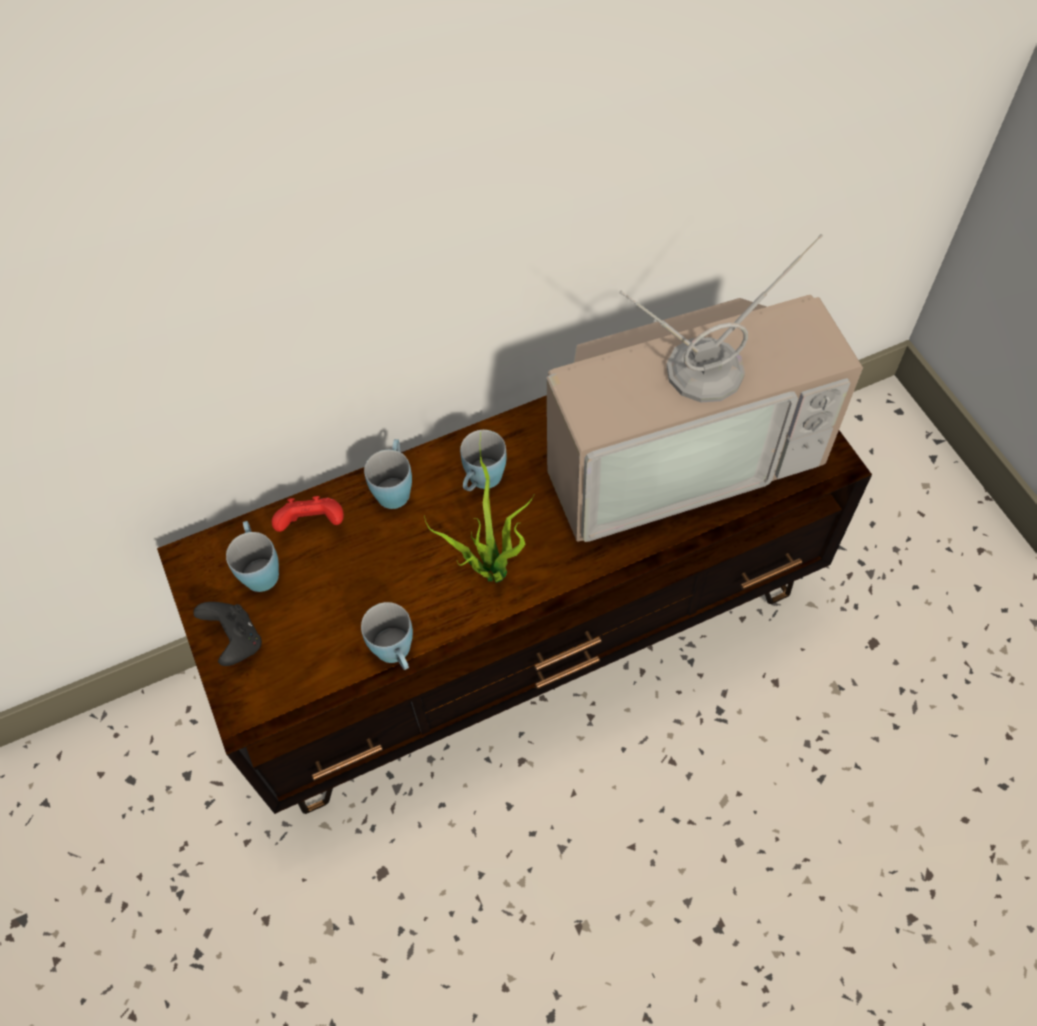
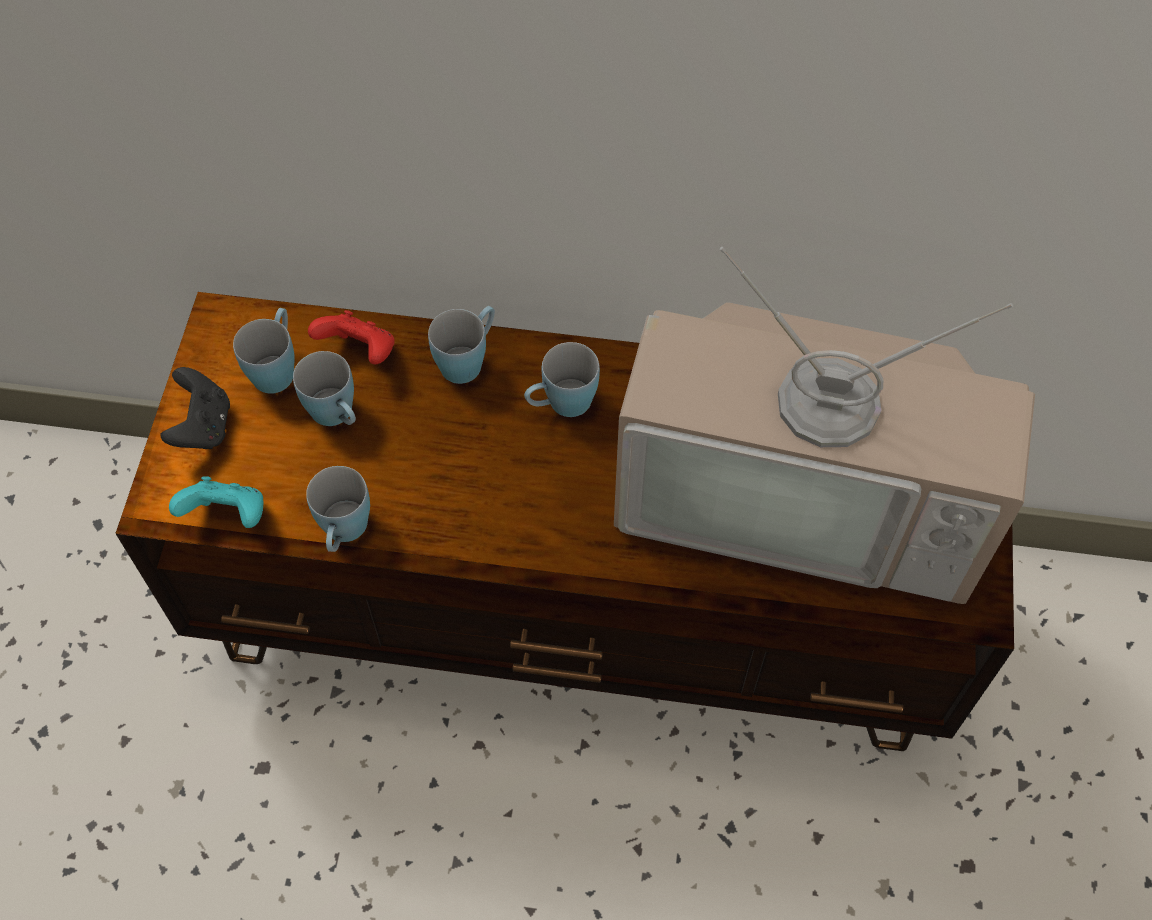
camera: 30 degrees right, 0 degrees up
(303, 692) = (228, 515): none -> turquoise game controller
(330, 577) = (337, 416): none -> blue mug
(490, 569) = (501, 501): potted plant -> none

